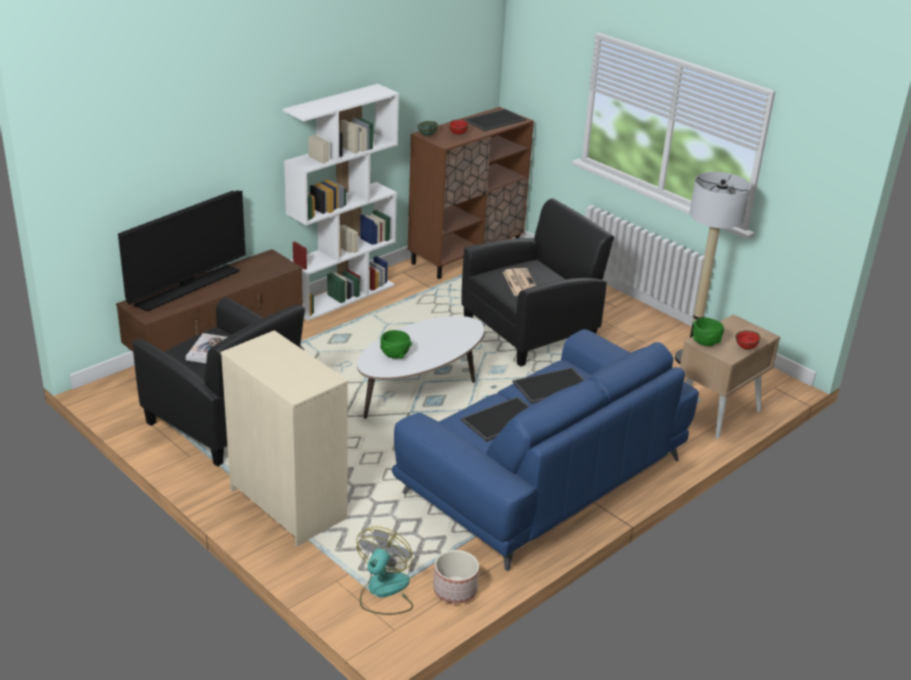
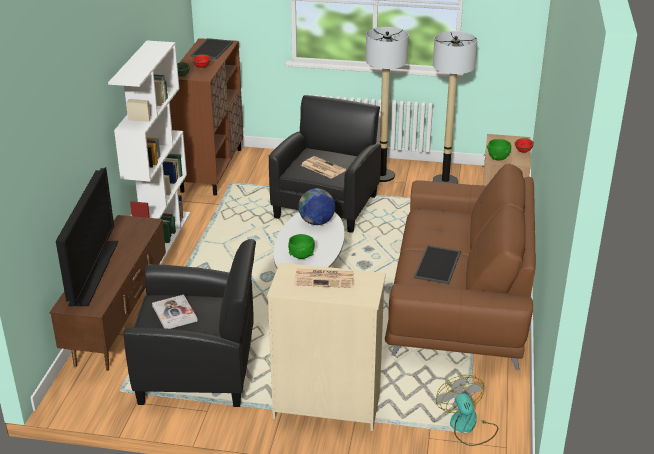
camera: 35 degrees left, 0 degrees up
(288, 360) = (325, 278): none -> newspaper
(452, 332) = (316, 222): none -> globe
(455, 590) = (506, 400): planter -> none
(543, 476) = (459, 298): blue sofa -> brown sofa
(552, 387) = (436, 229): tray -> none
(628, 326) = (382, 176): none -> floor lamp

